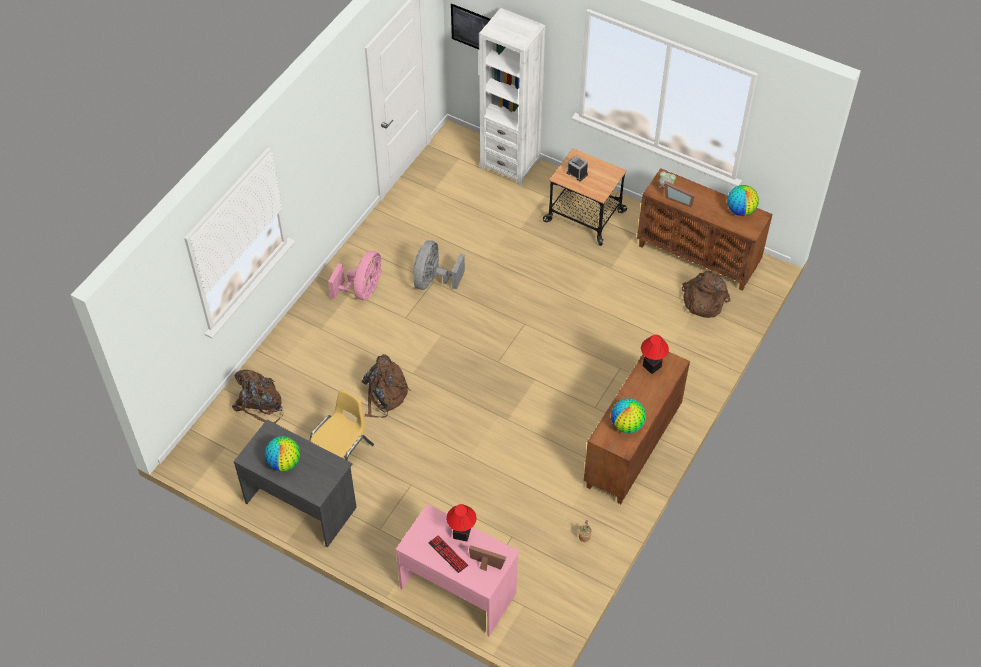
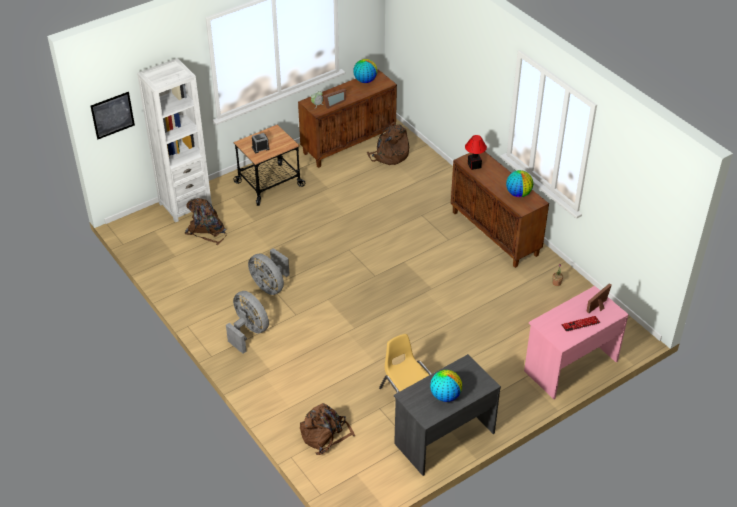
camera: 65 degrees left, 10 degrees down
(362, 290) = (249, 332): pink fan -> grey fan
(384, 395) = (365, 351): brown backpack -> brown backpack (207, 230)
(461, 534) = (565, 311): table lamp -> none

